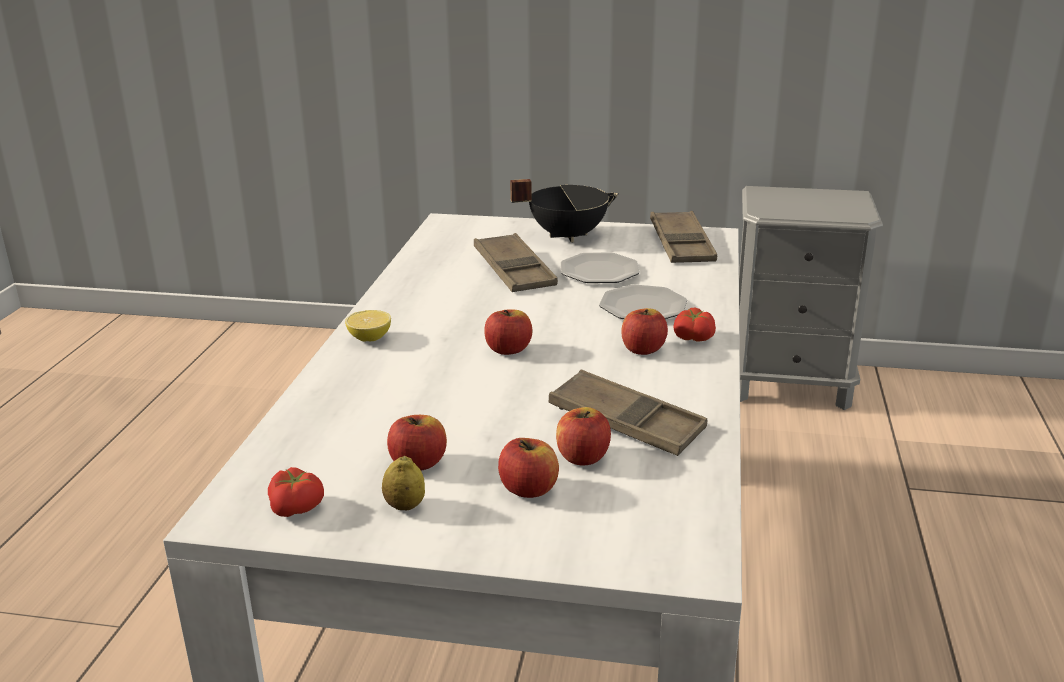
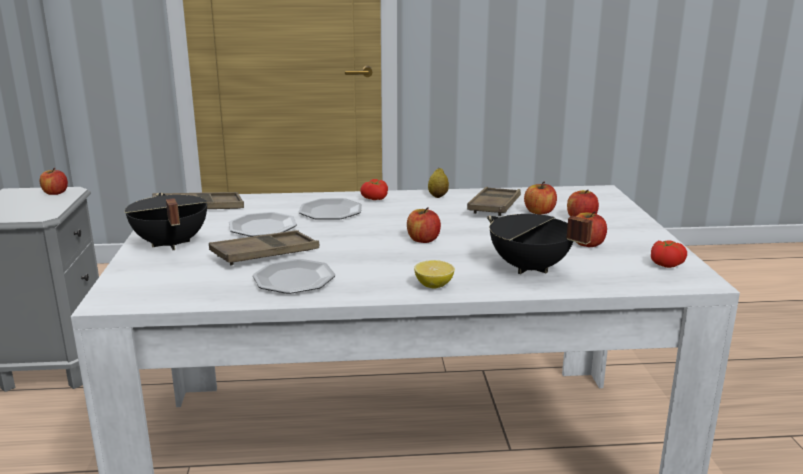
camera: 105 degrees left, 5 degrees down
(369, 399) = (529, 268): none -> black cooking pot
(405, 506) = (629, 241): lemon -> lemon (438, 196)
(438, 280) = (293, 280): none -> plate
(643, 349) = (399, 208): apple -> apple (55, 193)

